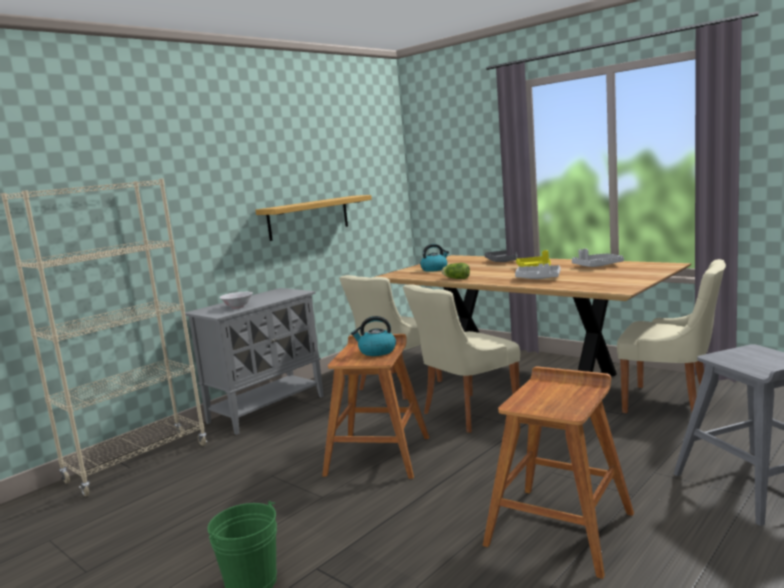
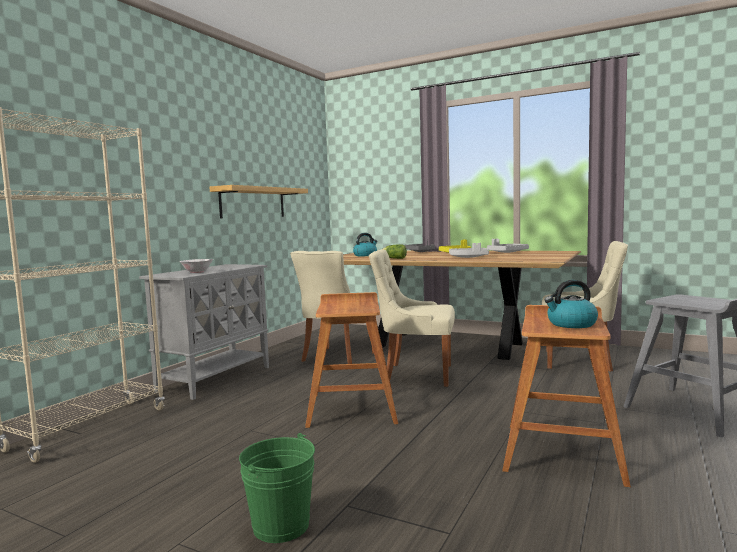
camera: 15 degrees left, 5 degrees down
(376, 351) = (356, 305): kettle -> kettle (571, 324)
(467, 414) = (415, 374): beige chair -> beige chair turned 60 degrees clockwise

